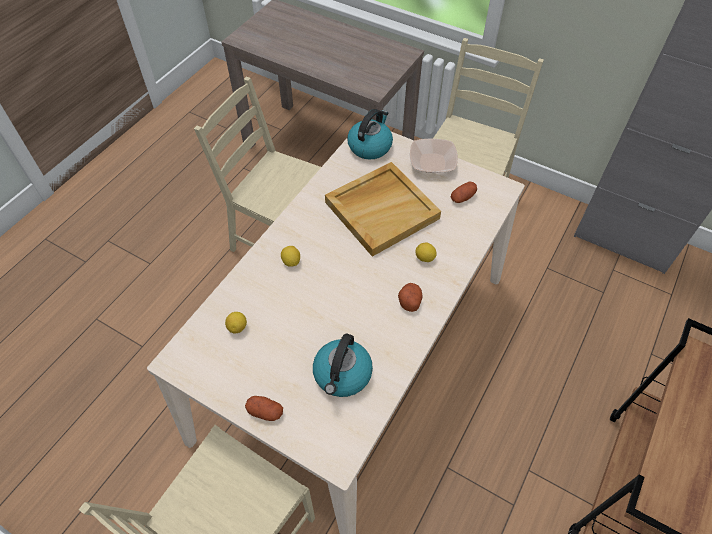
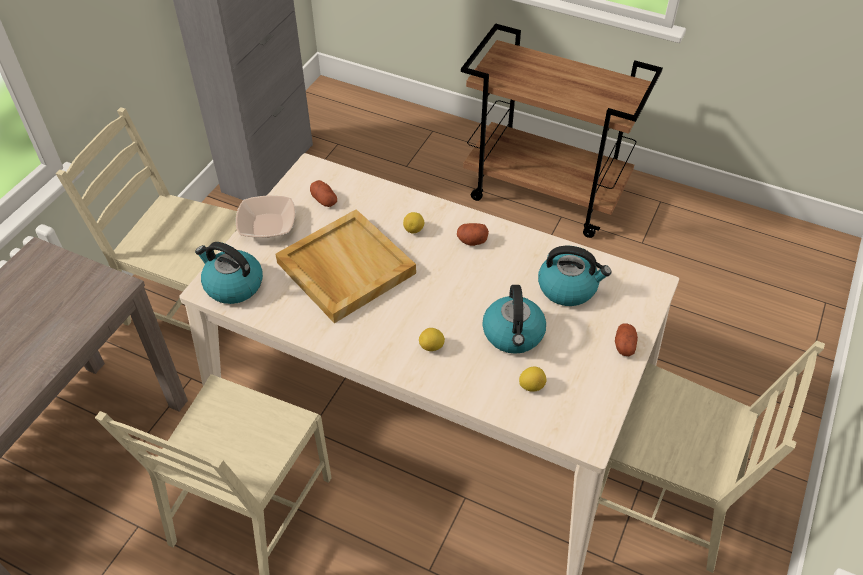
camera: 95 degrees left, 5 degrees down
(294, 321) = (513, 334): none -> kettle

